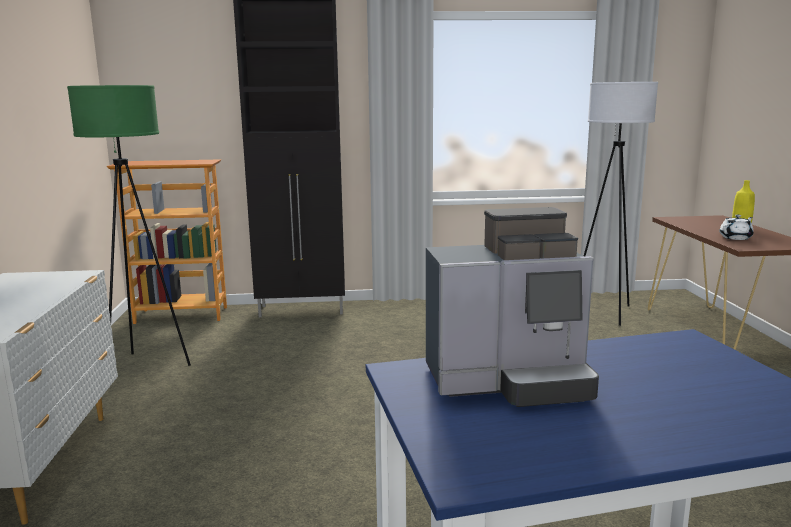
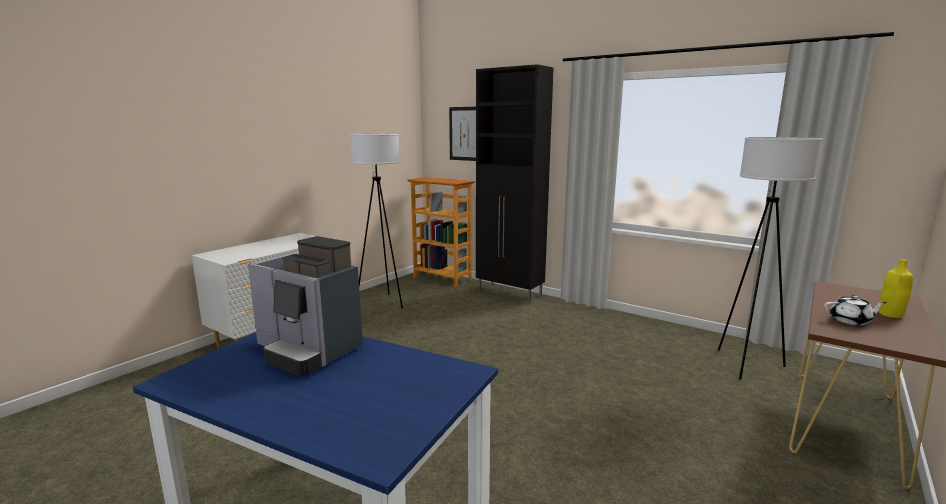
camera: 40 degrees right, 0 degrees up
(144, 367) = (382, 303): green floor lamp -> white floor lamp
(190, 90) = (464, 133): none -> picture

